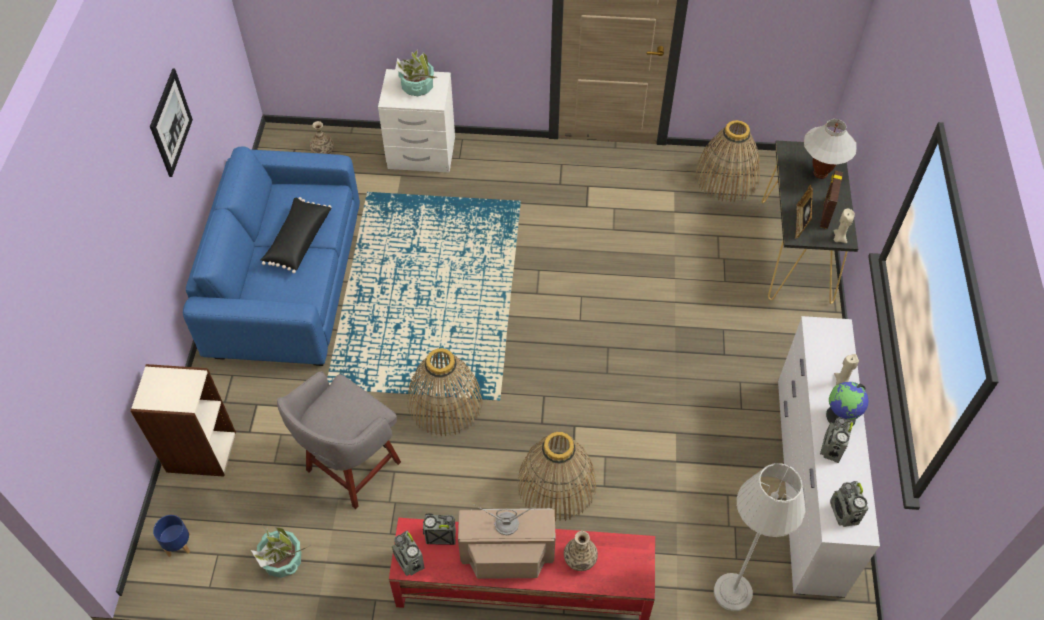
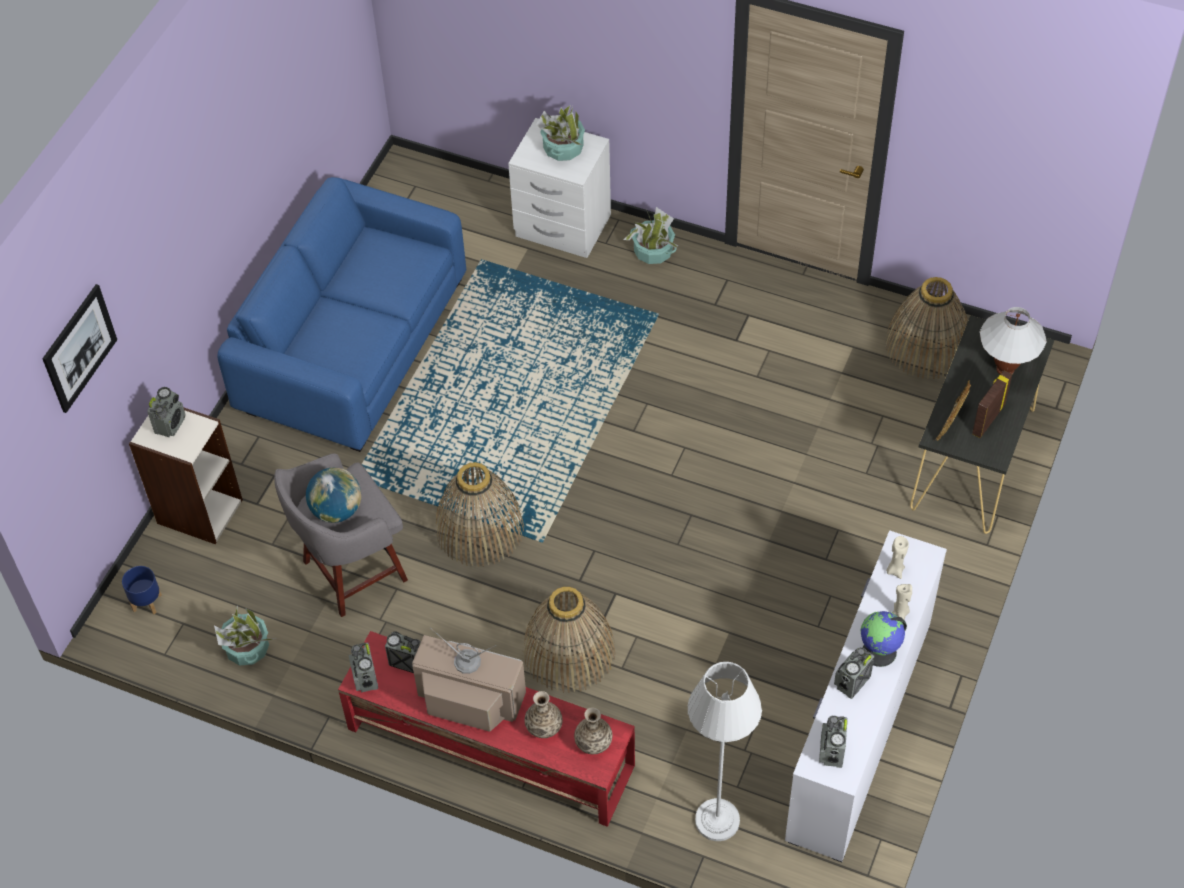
camera: 20 degrees right, 0 degrees up
(164, 383) = (170, 424): none -> radio
(170, 122) = (251, 142): picture -> picture (79, 348)
(297, 241) = (369, 301): black pillow -> none
(323, 151) = (447, 196): vase -> vase (593, 741)
(337, 420) = (336, 510): none -> globe
(498, 156) = (653, 251): none -> potted plant
(839, 238) = (988, 453): beige candle -> beige candle (895, 570)

